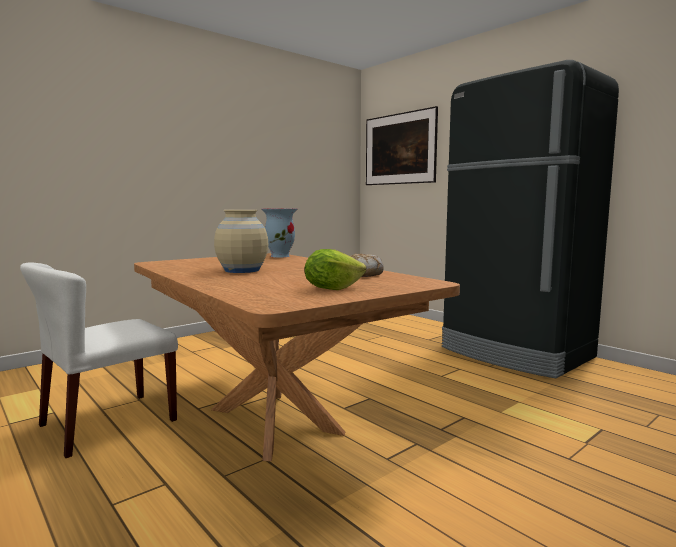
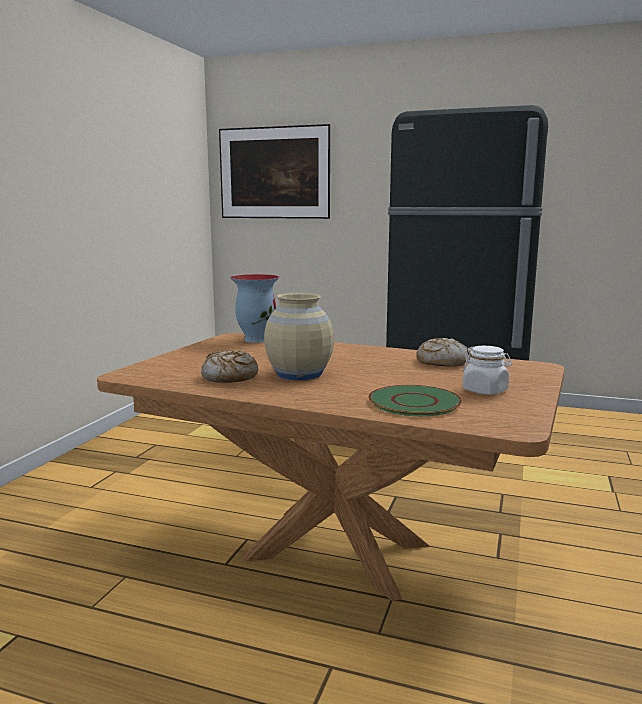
camera: 30 degrees left, 5 degrees up
(107, 423) = (133, 622): white chair -> none
(199, 268) = (230, 377): none -> bread
(259, 287) = (415, 402): none -> green plate
(332, 289) = (485, 391): lettuce -> white jar

